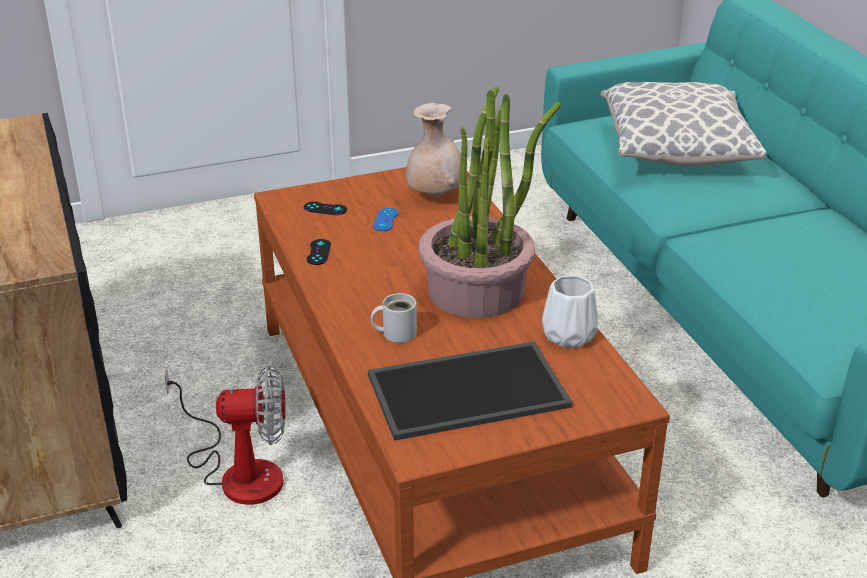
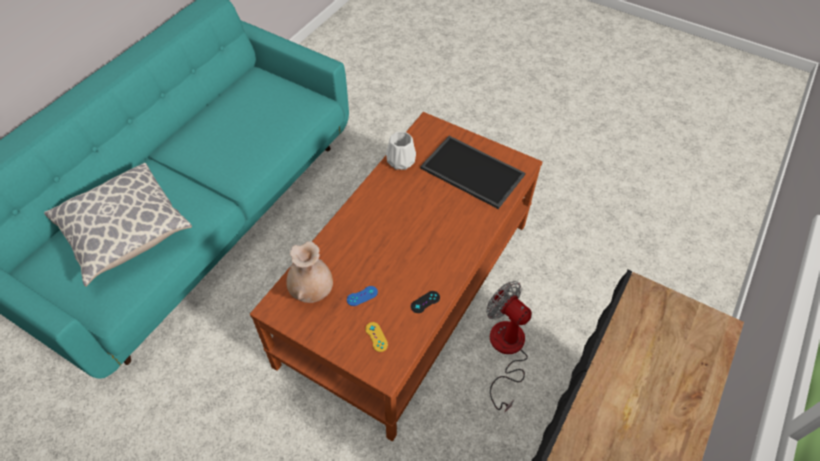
camera: 130 degrees left, 20 degrees up
(325, 209) = (376, 337): black game controller -> yellow game controller
(396, 332) = (459, 219): white mug -> none
(477, 291) = (396, 211): potted plant -> none

